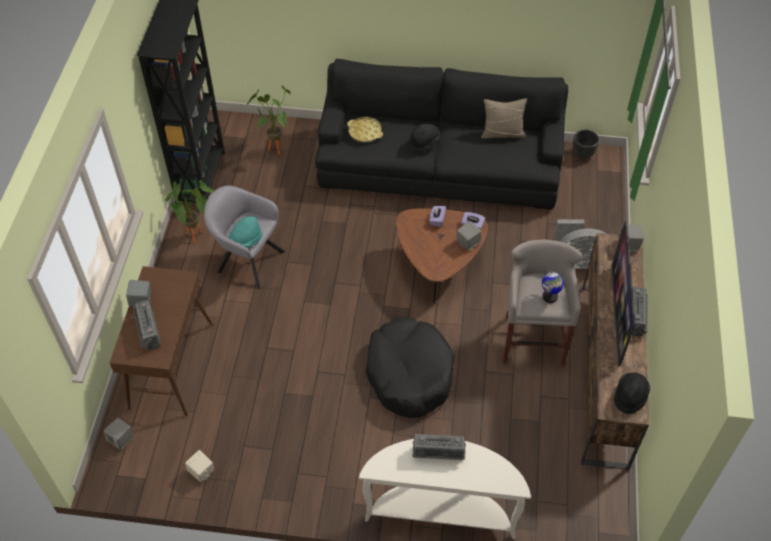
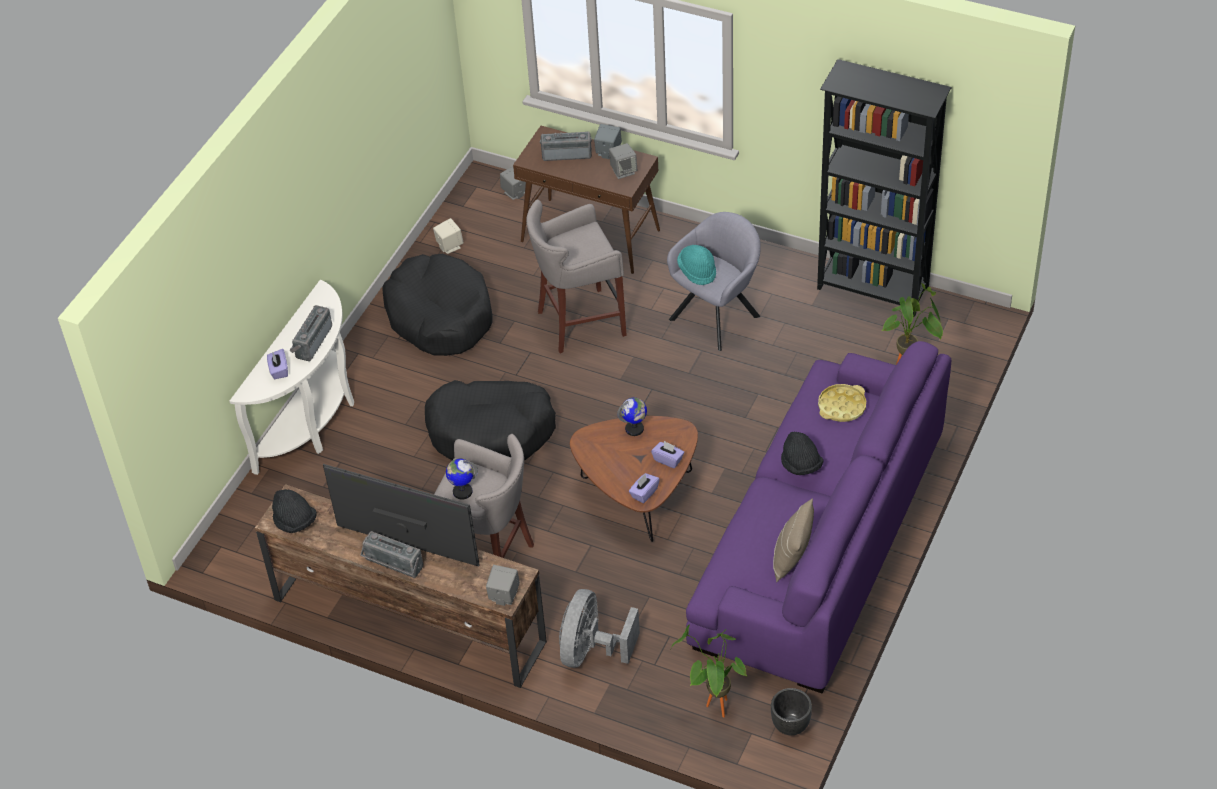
camera: 110 degrees right, 5 degrees down
(197, 238) = (770, 275): potted plant -> potted plant (714, 710)
(276, 347) = (578, 322): none -> grey stool
(292, 451) = (440, 316): none -> black dog bed
(415, 245) = (634, 429): none -> globe
(439, 166) = (819, 539): black sofa -> purple sofa
(467, 243) = (617, 481): grey speaker -> grey speaker (623, 171)
(481, 469) = (279, 370): none -> purple tissue box

